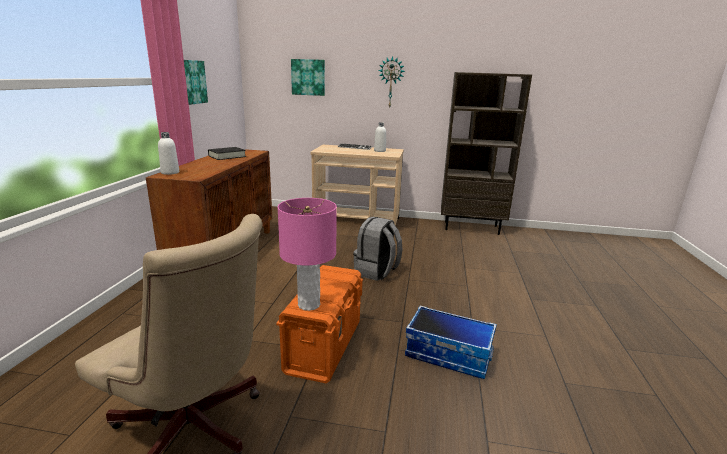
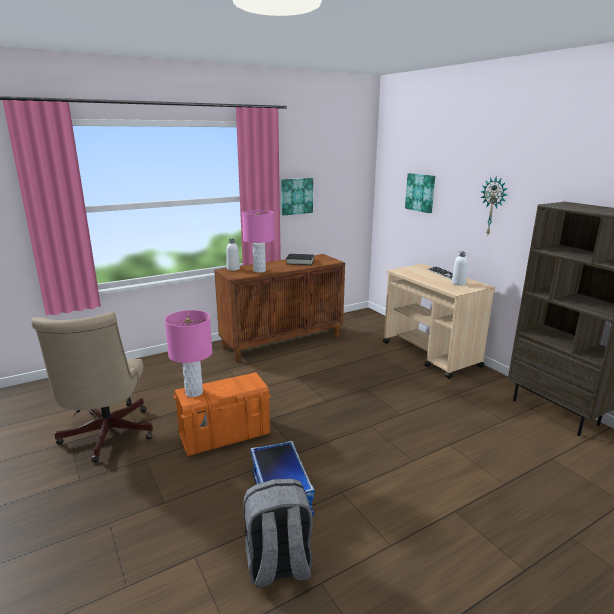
camera: 50 degrees right, 0 degrees up
(206, 169) = (259, 270): none -> pink table lamp
(376, 272) = (357, 406): grey backpack -> grey backpack (278, 566)

